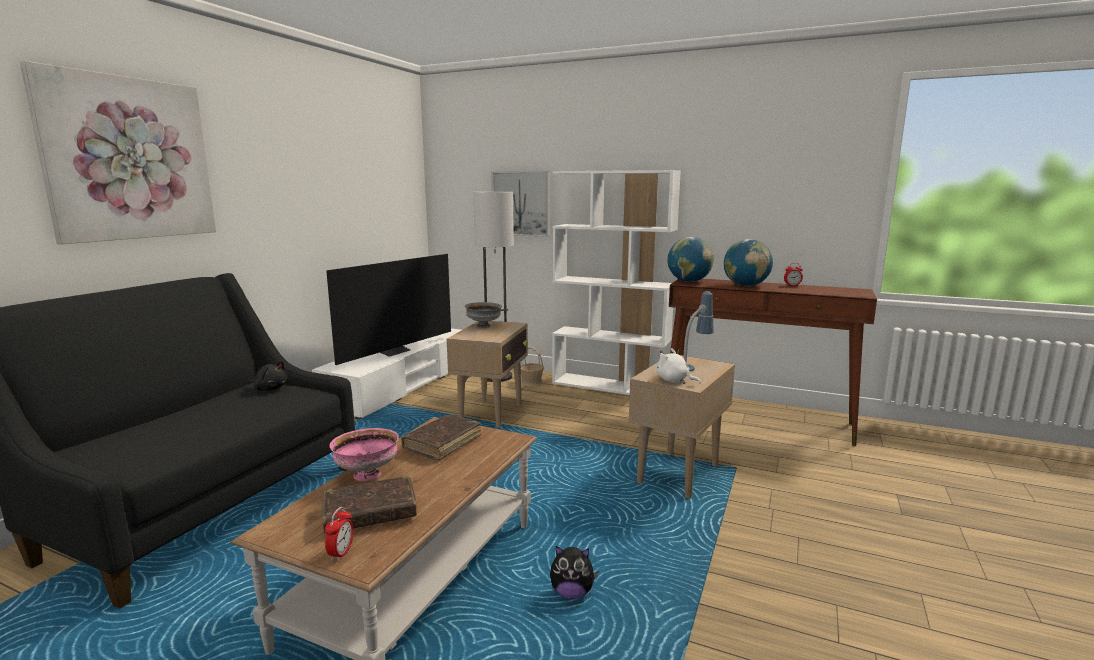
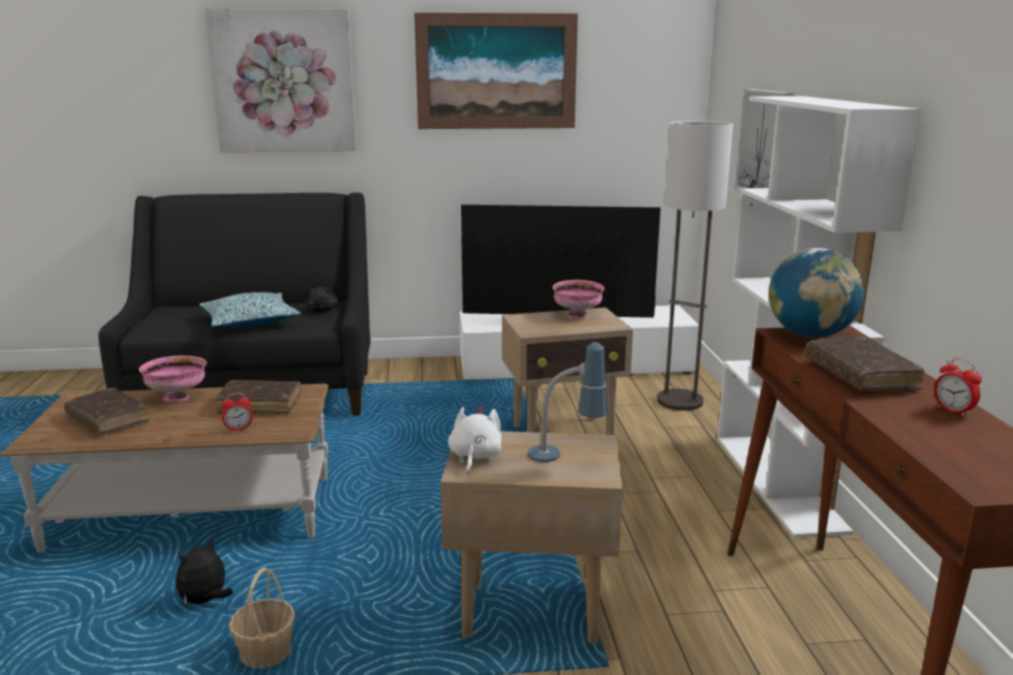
camera: 60 degrees right, 5 degrees up
(233, 417) = (250, 322): none -> pillow
(314, 158) = (496, 72): none -> picture
(341, 553) = (44, 429): alarm clock -> alarm clock (238, 429)
(484, 326) = (578, 315): grey bowl -> pink bowl
(531, 382) = (697, 426): basket -> basket (265, 653)
(572, 593) = (205, 601): plush toy -> plush toy turned 60 degrees clockwise
(746, 285) = (860, 375): globe -> brown book

